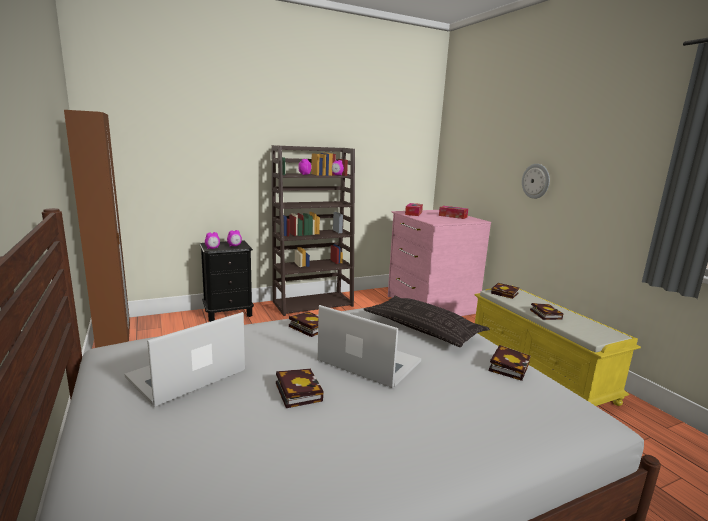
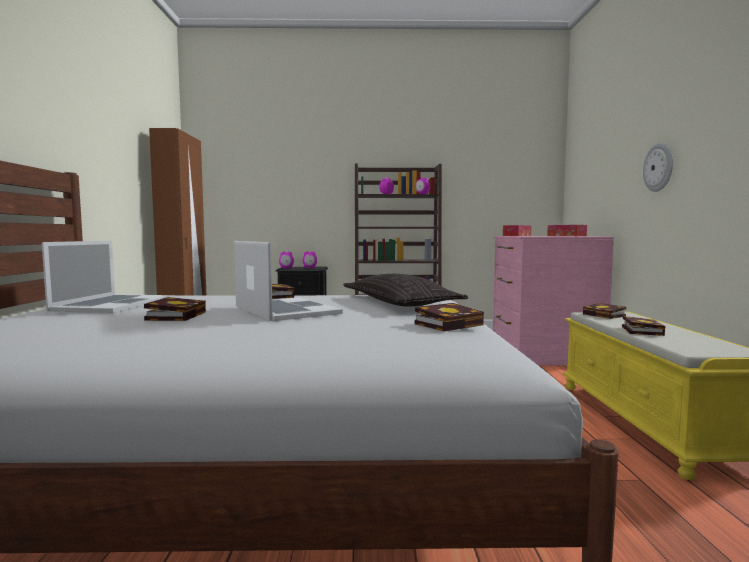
camera: 25 degrees right, 10 degrees down
(187, 374) = (112, 304): laptop -> laptop turned 120 degrees clockwise

